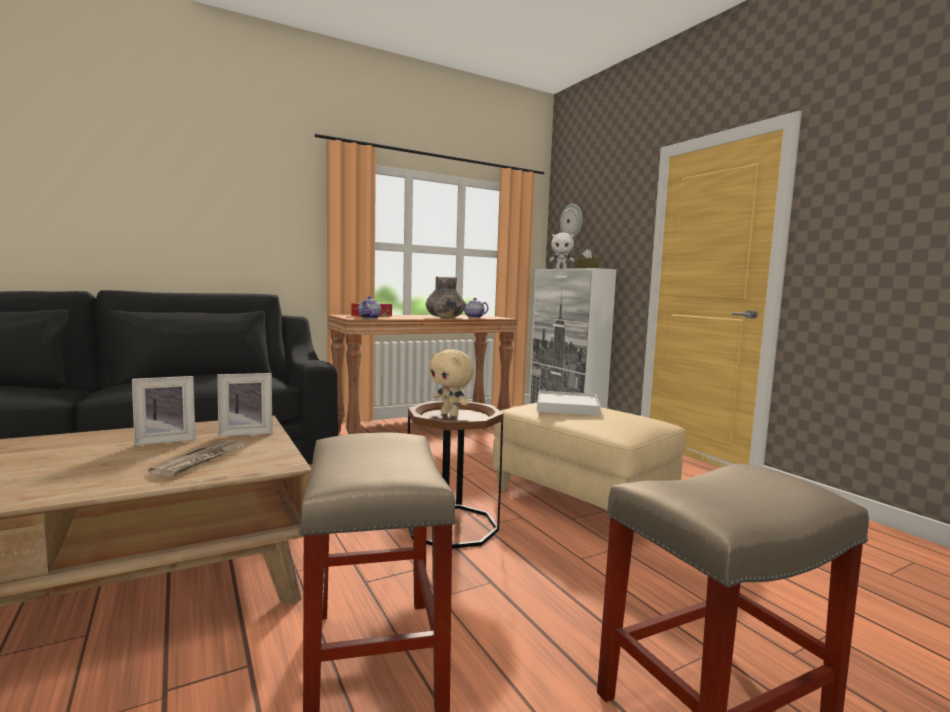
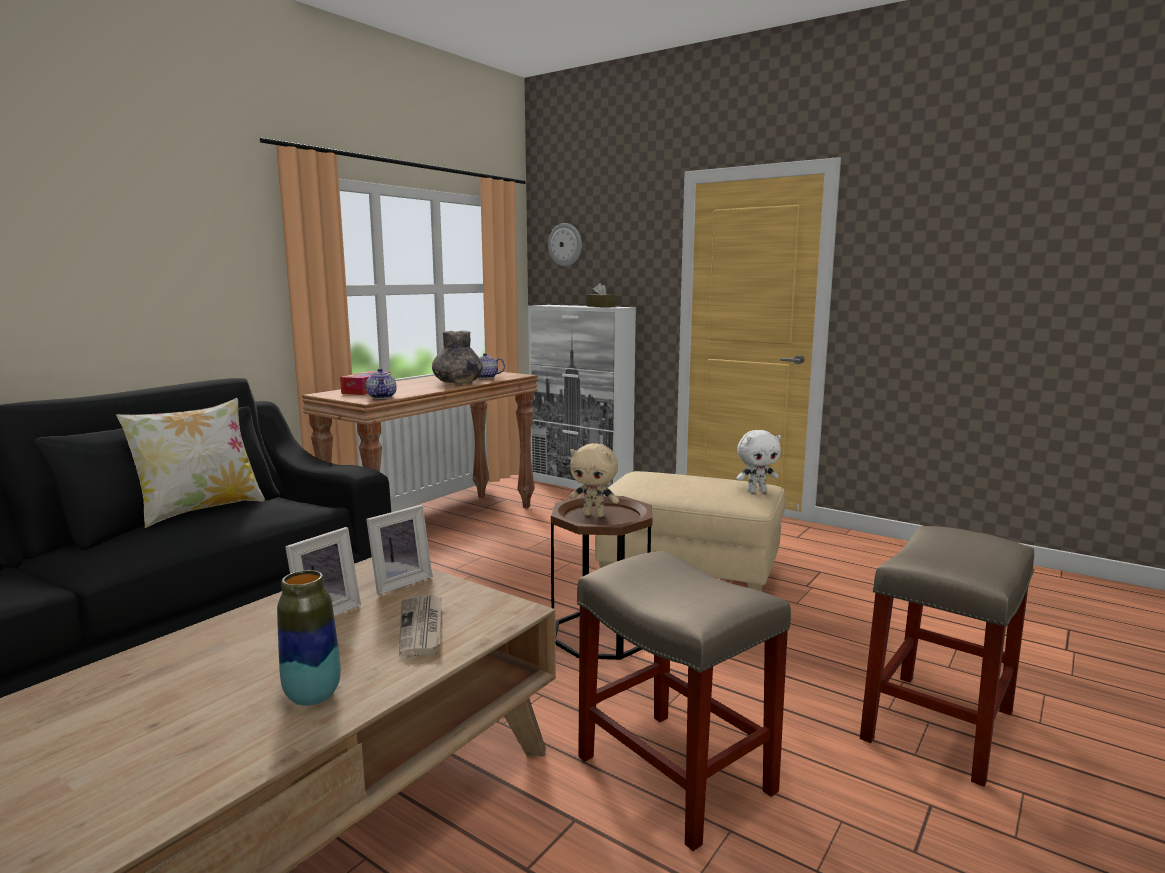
camera: 25 degrees left, 5 degrees up
(54, 482) = (312, 696): none -> vase
(203, 374) = (200, 510): none -> pillow
(561, 269) = (564, 305): white plush toy -> white plush toy (756, 491)
(567, 406) = (667, 481): white tray -> none

